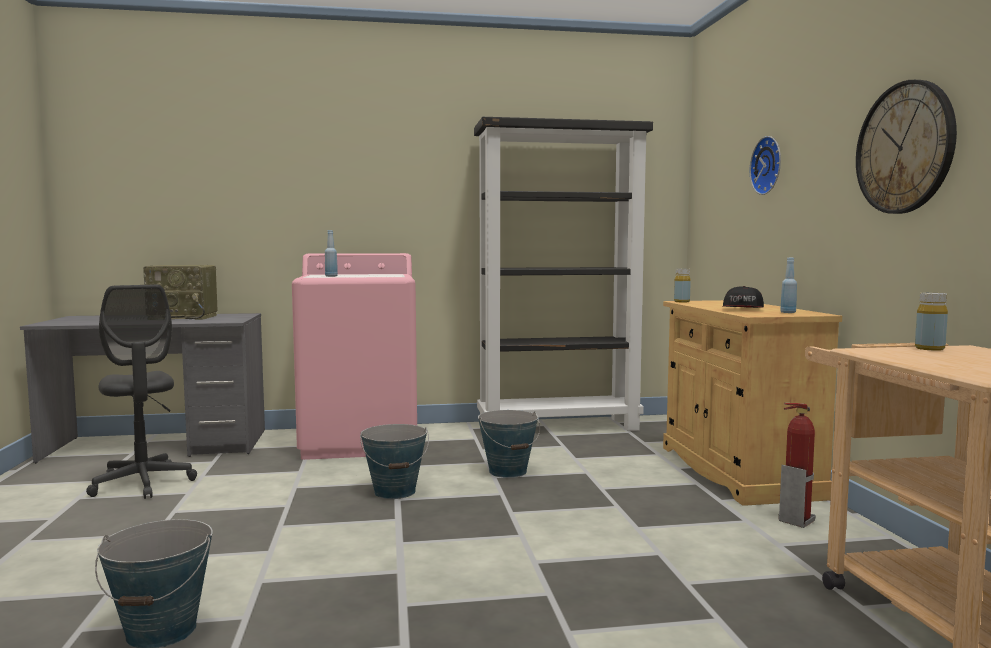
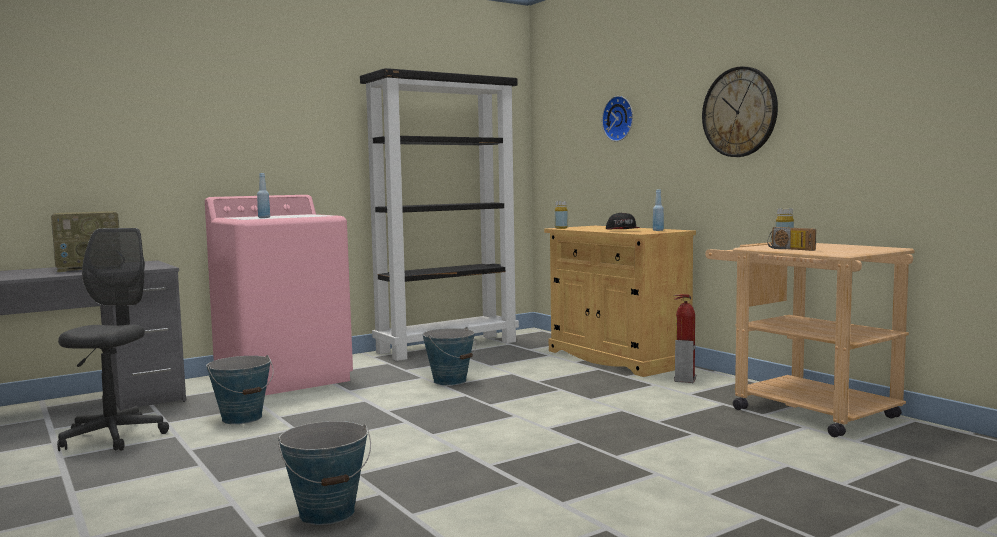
camera: 25 degrees left, 0 degrees up
(143, 484) = (113, 437): grey office chair -> grey office chair turned 120 degrees counterclockwise
(395, 491) = (376, 406): bucket -> bucket (242, 418)
(910, 359) = (788, 249): none -> radio

